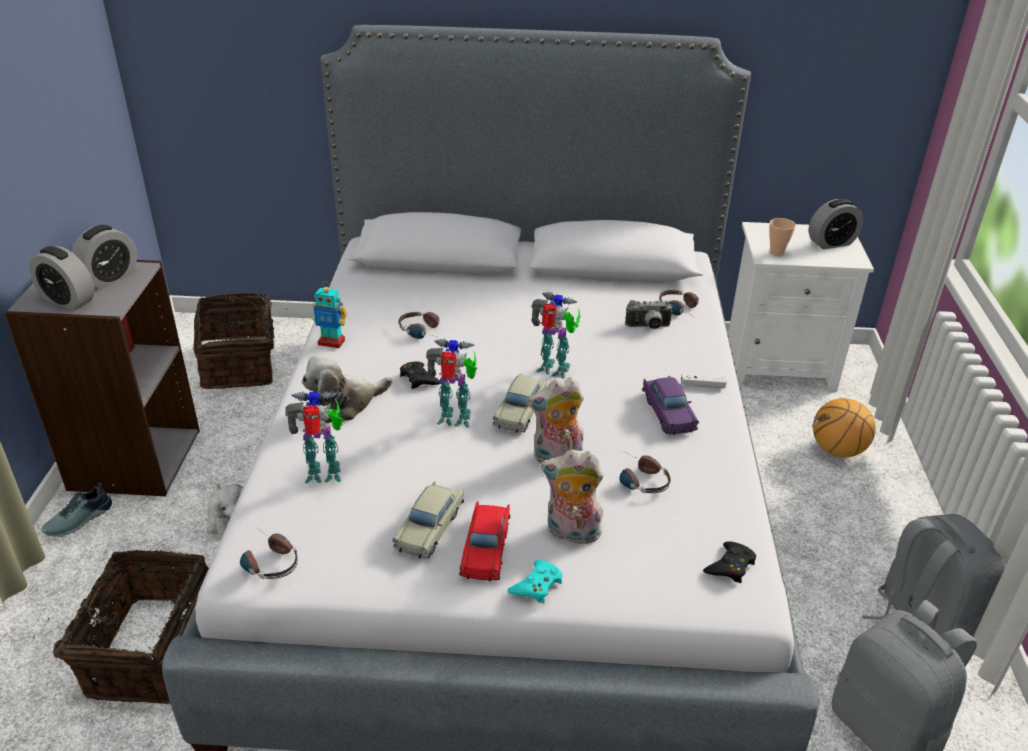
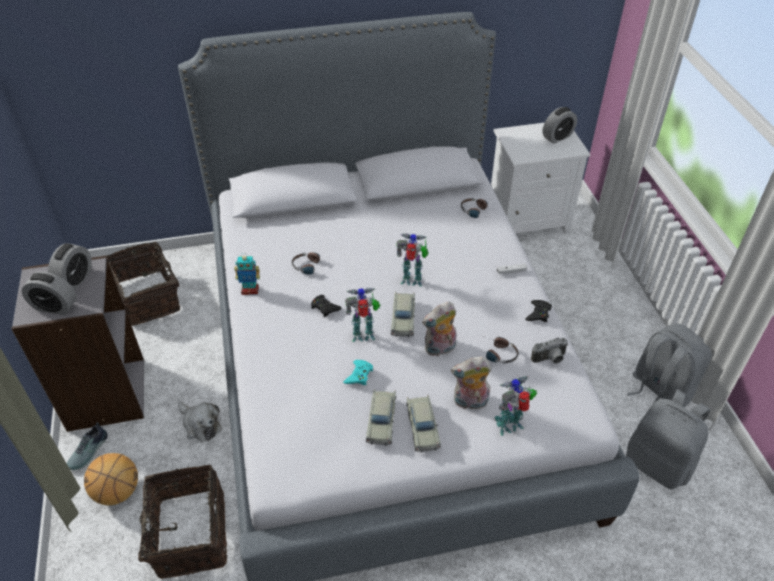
camera: 15 degrees left, 10 degrees up
(267, 561) = (288, 472): headphones -> none
(325, 475) = (297, 399): toy robot -> toy robot (510, 426)
(344, 404) = (283, 339): plush toy -> none
(486, 549) = (422, 427): red toy car -> beige toy car
(537, 585) = (463, 445): turquoise game controller -> turquoise game controller (359, 375)
(648, 327) = (460, 231): camera -> camera (550, 359)
(668, 412) = (497, 298): purple toy car -> none
(730, 566) = (571, 402): black game controller -> black game controller (538, 313)
(776, 252) = (525, 152): cup -> none
(837, 450) = (581, 278): basketball -> basketball (117, 492)

